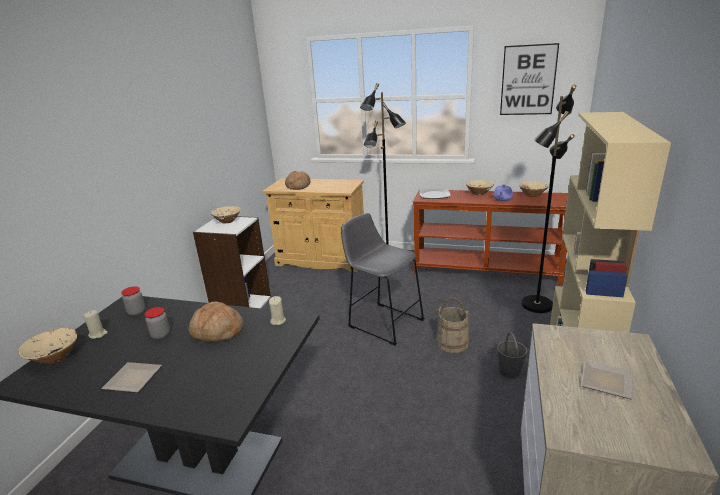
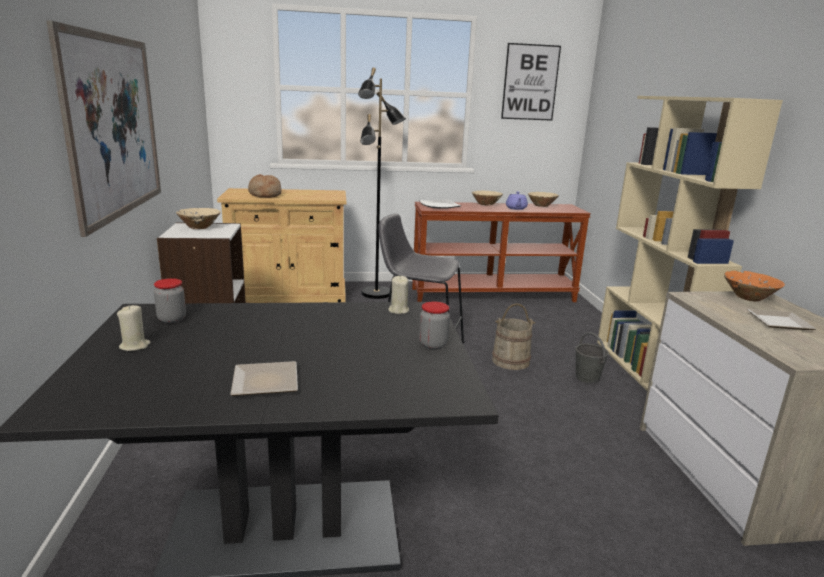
camera: 25 degrees left, 5 degrees down
(55, 358) = (89, 378): beige bowl -> none
(142, 169) = (115, 126): none -> picture
(161, 335) = (246, 337): jar -> jar (433, 344)
(217, 331) = (328, 326): bread -> none
(536, 304) = (565, 319): black floor lamp -> none
(613, 342) = (748, 298): none -> orange bowl

